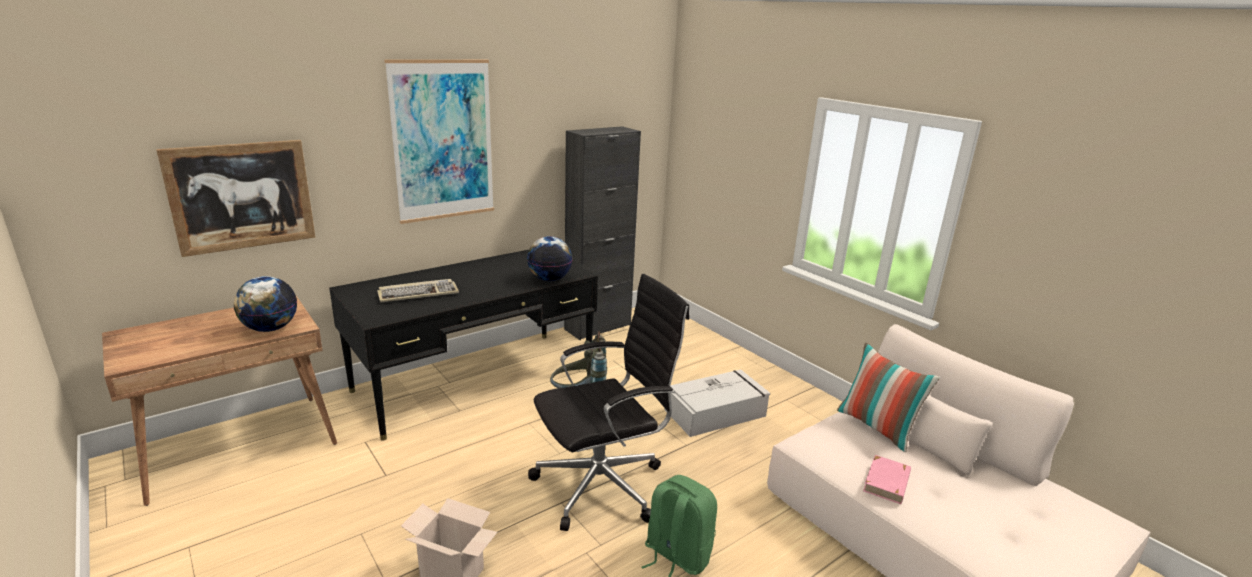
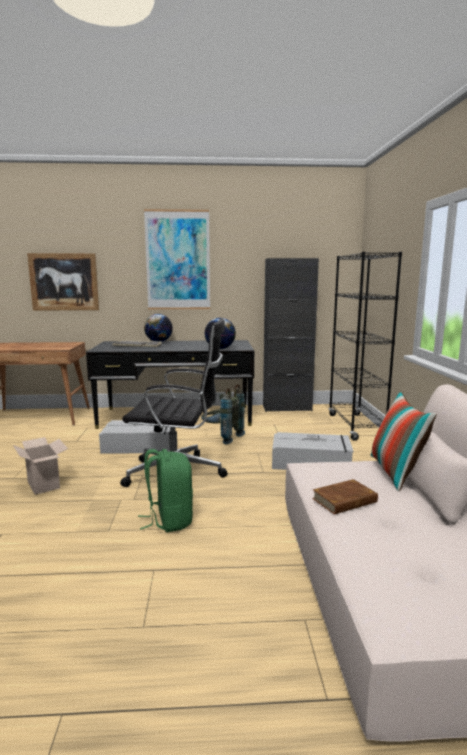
camera: 35 degrees right, 10 degrees down
(270, 328) = (50, 347): globe -> globe (158, 341)
(495, 452) = (141, 445): none -> grey storage box
(701, 341) = (355, 427): none -> black bookcase
(887, 482) = (345, 500): pink book -> brown book

